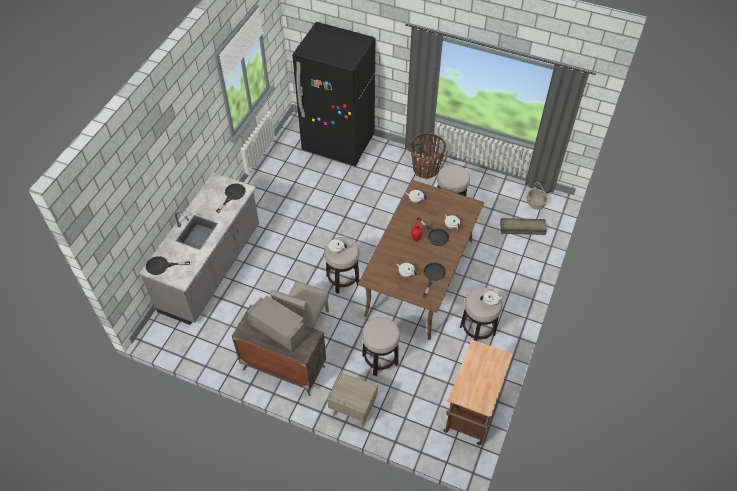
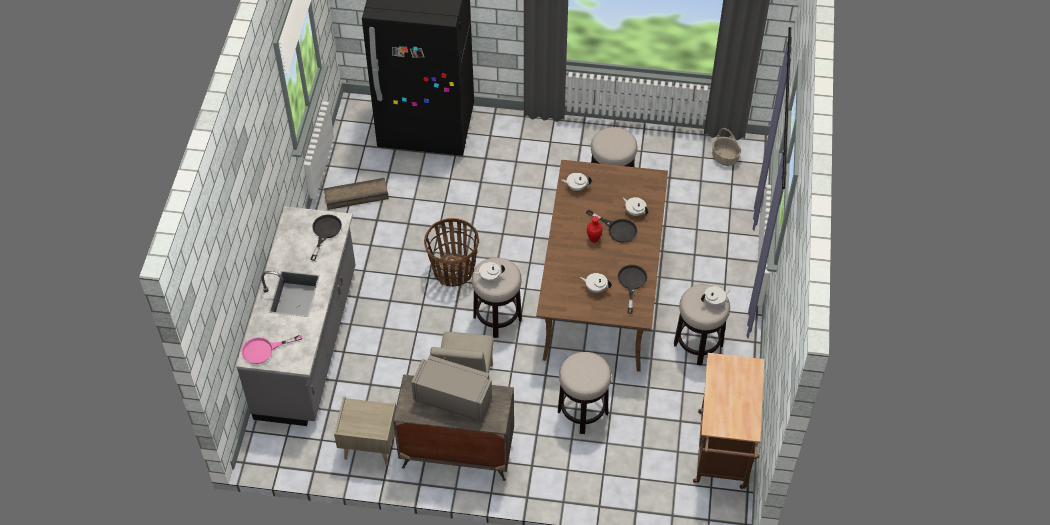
camera: 15 degrees left, 0 degrees up
(162, 266) = (264, 350): black frying pan -> pink frying pan
(352, 410) = (567, 484): beige nightstand -> beige nightstand (369, 446)
(426, 169) = (562, 140): basket -> basket (453, 271)
(522, 229) = (718, 196): crate -> crate (356, 197)

